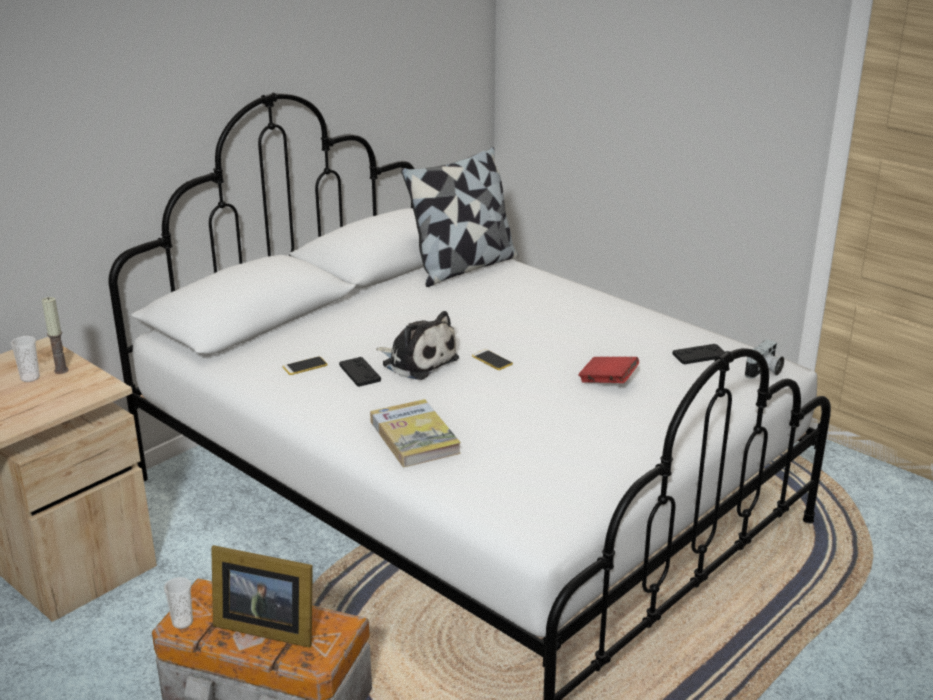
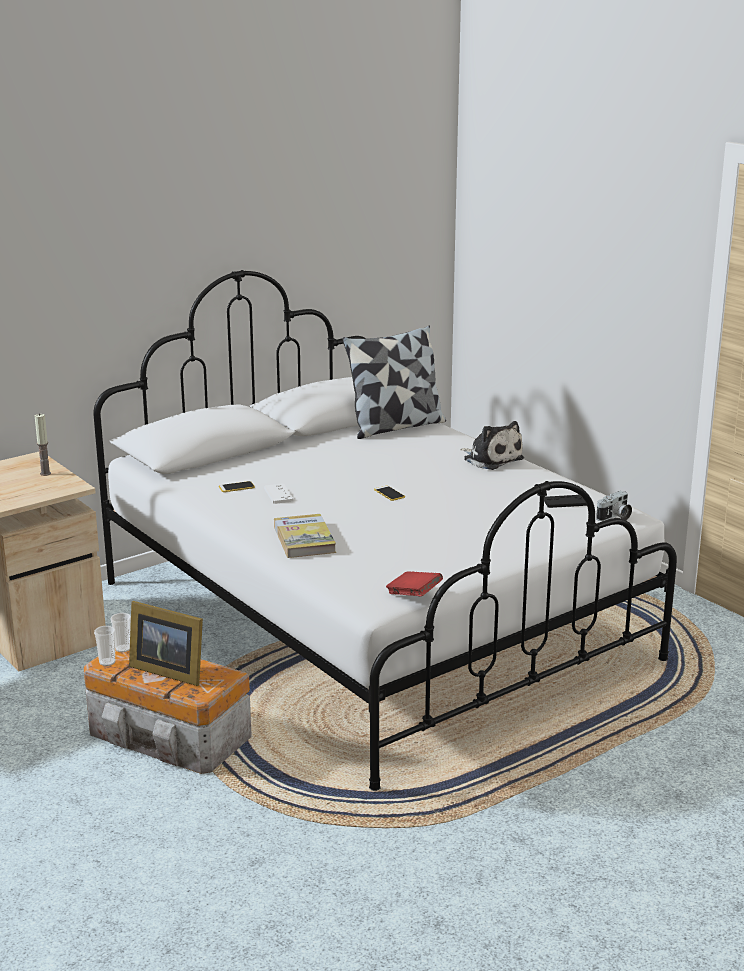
camera: 10 degrees right, 5 degrees down
(30, 378) = (21, 476): cup -> cup (123, 648)
(360, 373) = (278, 494): black game controller -> white game controller
(417, 361) = (328, 490): plush toy -> plush toy (491, 459)
(608, 381) = (478, 515): red book -> red book (414, 595)

